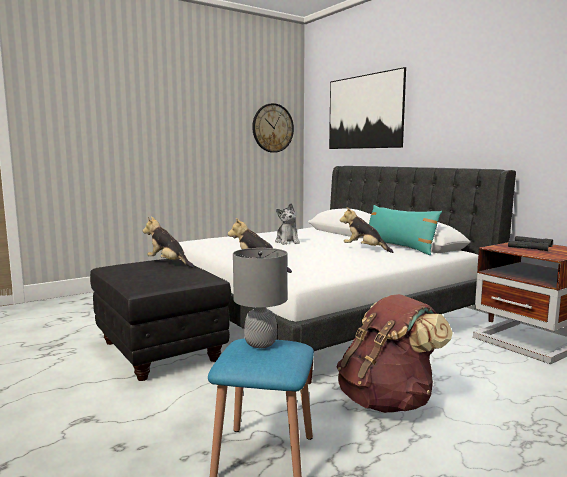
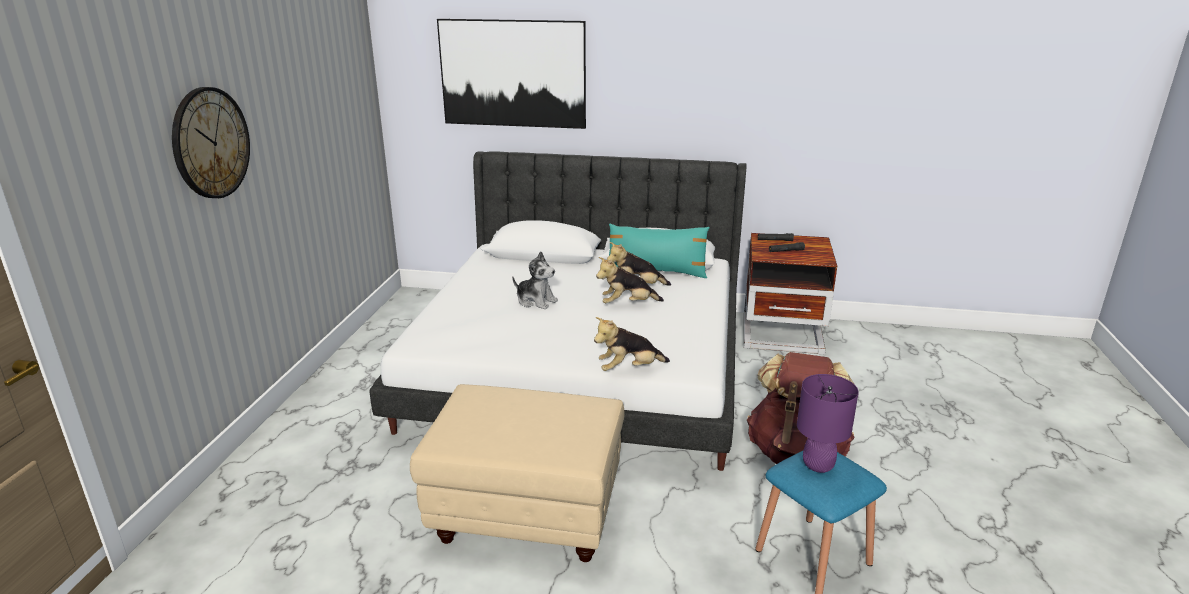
camera: 45 degrees left, 15 degrees up
(161, 350) = (527, 514): black ottoman -> beige ottoman
(168, 263) = (494, 400): plush toy -> plush toy (627, 304)
(262, 344) = (818, 465): grey table lamp -> purple table lamp
(272, 128) = (350, 98): wall clock -> wall clock (210, 143)

